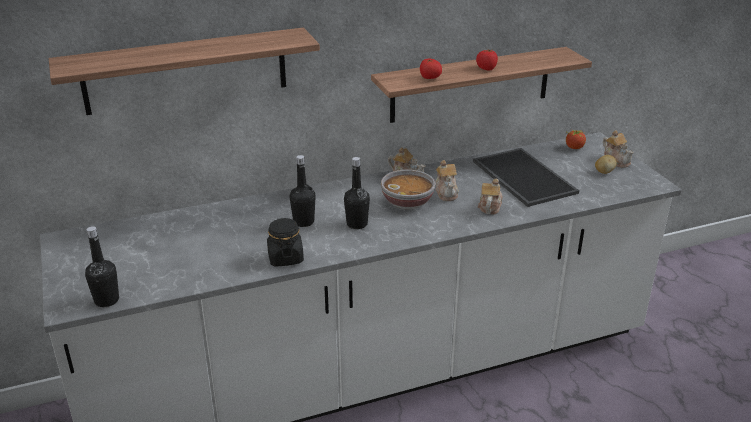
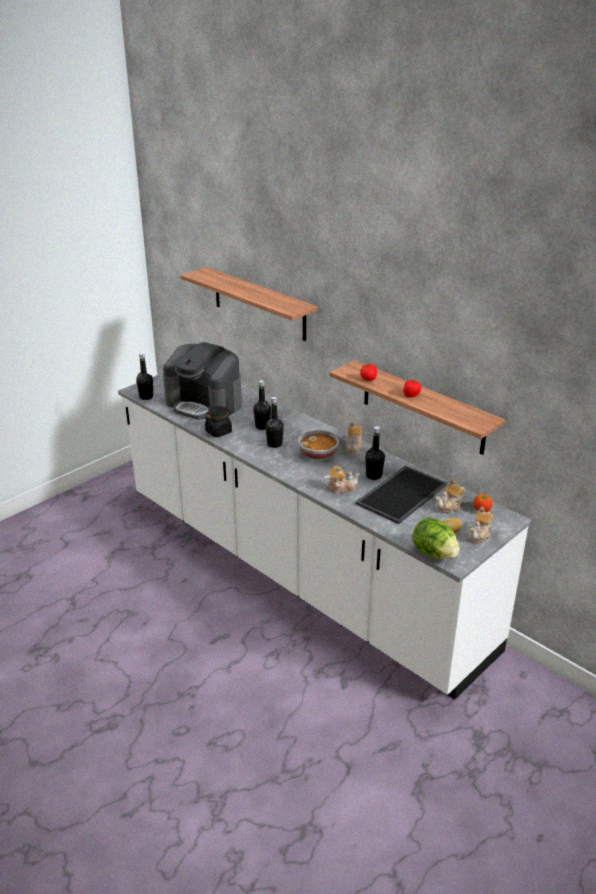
camera: 65 degrees right, 0 degrees up
(193, 252) = (204, 404): none -> coffee machine
(446, 193) = (345, 467): teapot -> teapot (449, 507)
(477, 182) = (374, 476): none -> black bottle
(638, 190) = (434, 553): none -> lettuce

